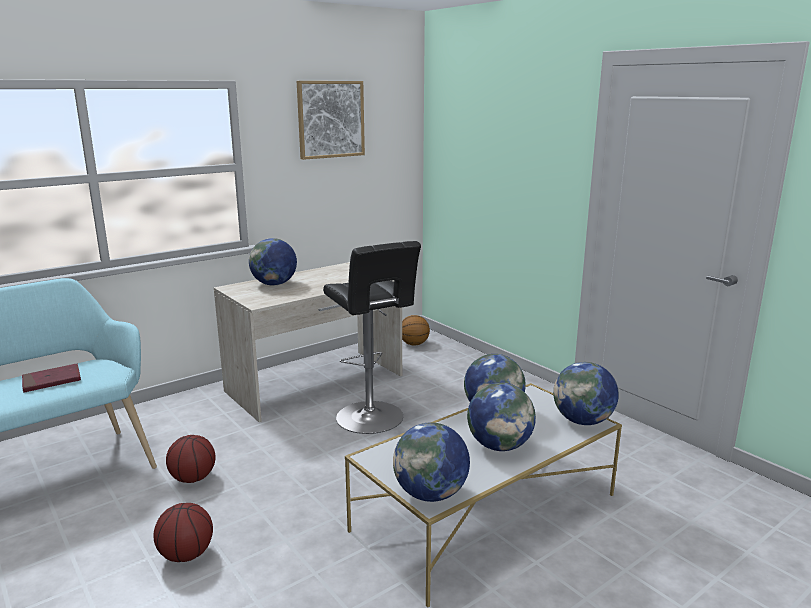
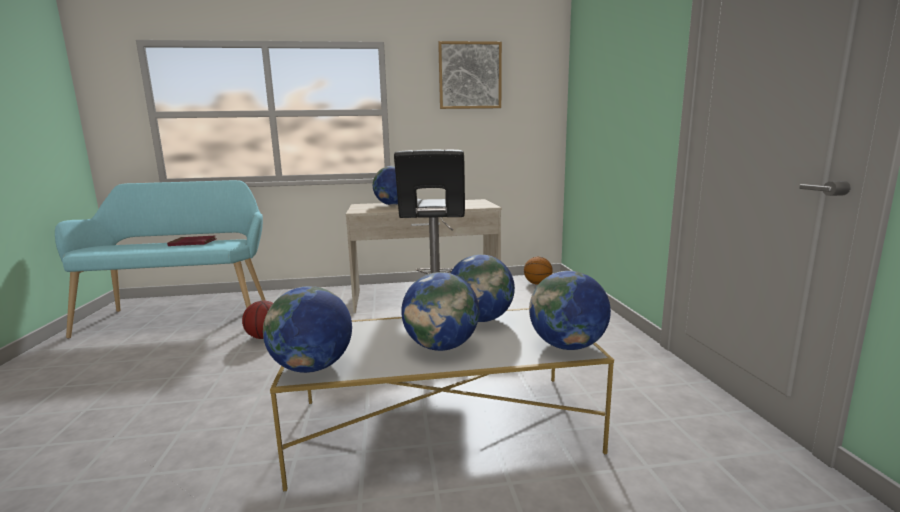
camera: 30 degrees right, 5 degrees down
(186, 554) = (191, 383): basketball -> none

